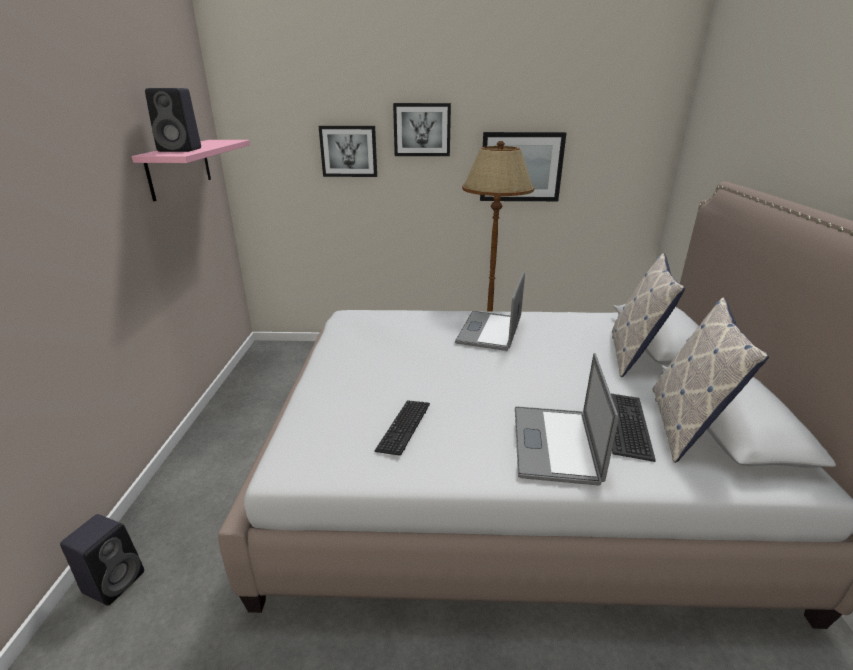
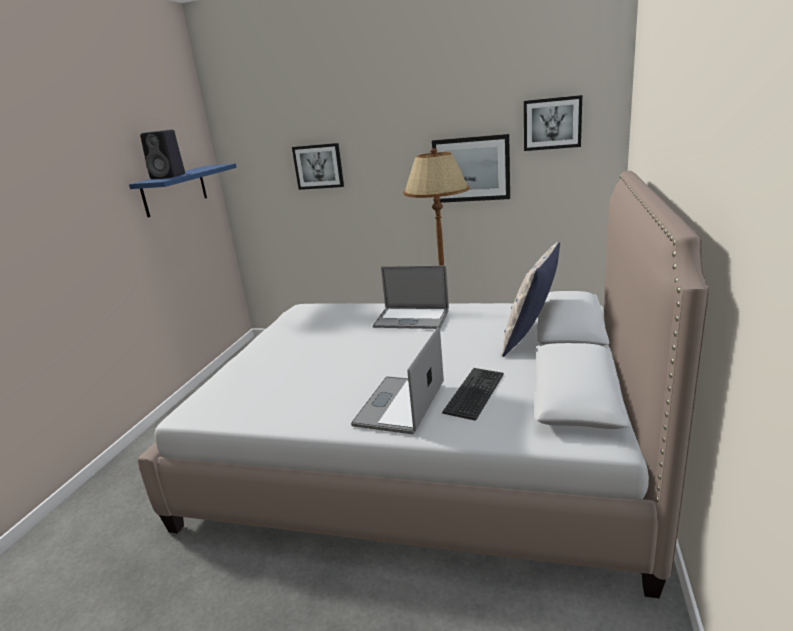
camera: 15 degrees right, 5 degrees down
(115, 580) = (88, 503): black speaker -> none
(180, 168) = (175, 190): pink shelf -> blue shelf
(404, 428) = (288, 389): keyboard -> none
(422, 130) = (378, 143): picture -> picture (552, 123)
(489, 330) = (411, 319): laptop -> laptop turned 105 degrees counterclockwise
(684, 425) = (528, 395): pillow -> none

